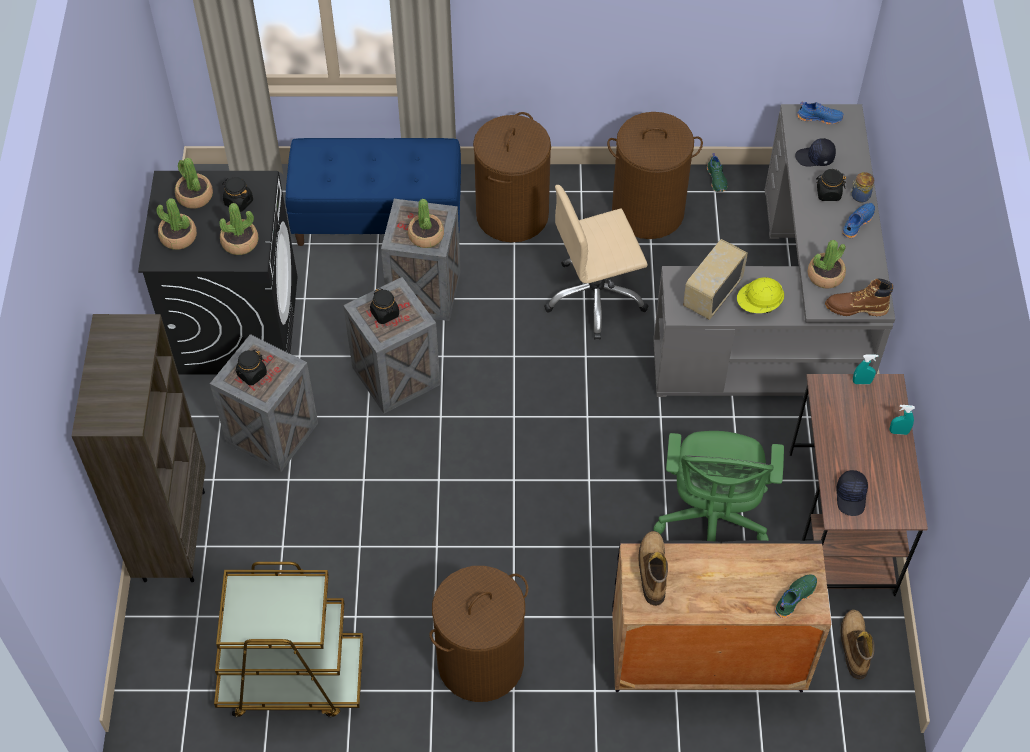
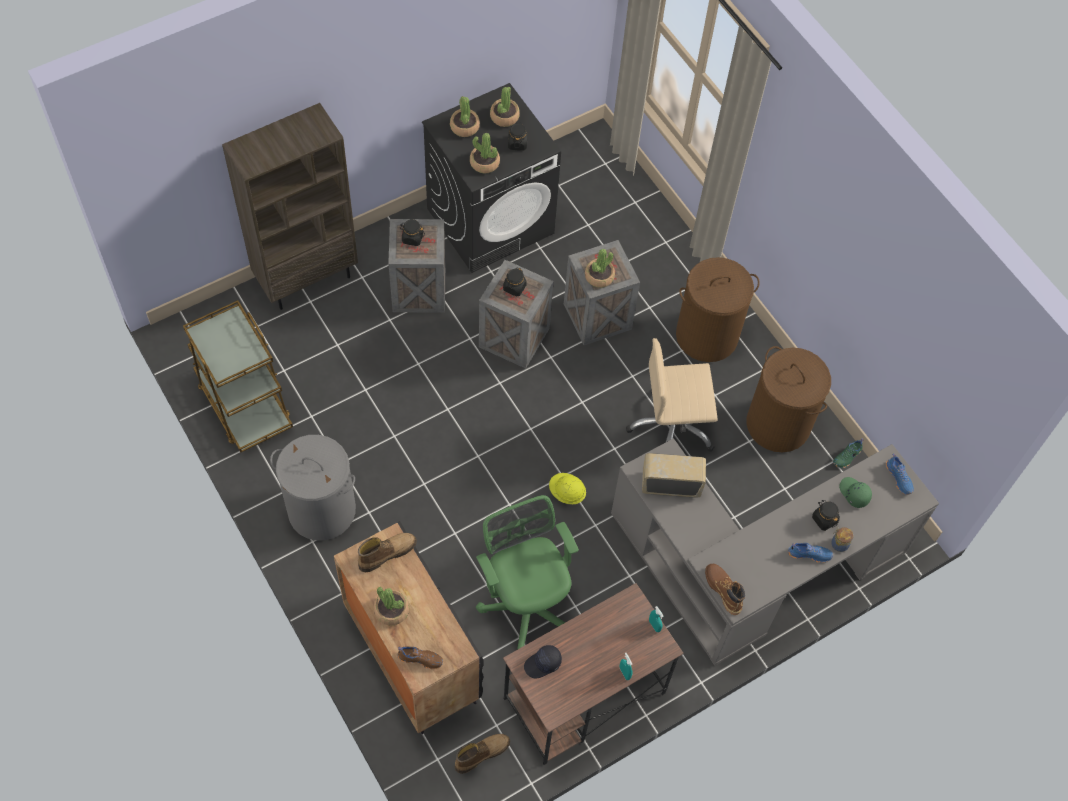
camera: 55 degrees right, 5 degrees up
(379, 218) = (641, 254): blue bench -> none
(480, 663) = (321, 510): brown laundry basket -> grey laundry basket
(595, 297) = (671, 428): beige office chair -> beige office chair turned 45 degrees counterclockwise
(711, 522) = (526, 604): green office chair -> green office chair turned 90 degrees clockwise
(759, 304) = (683, 521): yellow hard hat -> yellow hard hat (566, 493)
(794, 597) = (420, 658): green shoe -> brown shoe
(815, 158) = (854, 494): black cap -> green cap
(825, 275) = (739, 554): potted plant -> potted plant (391, 610)

